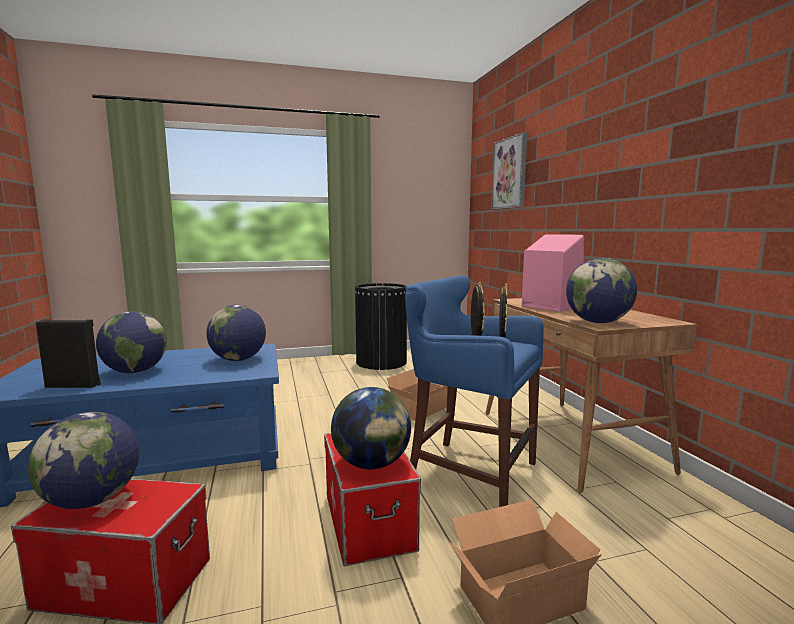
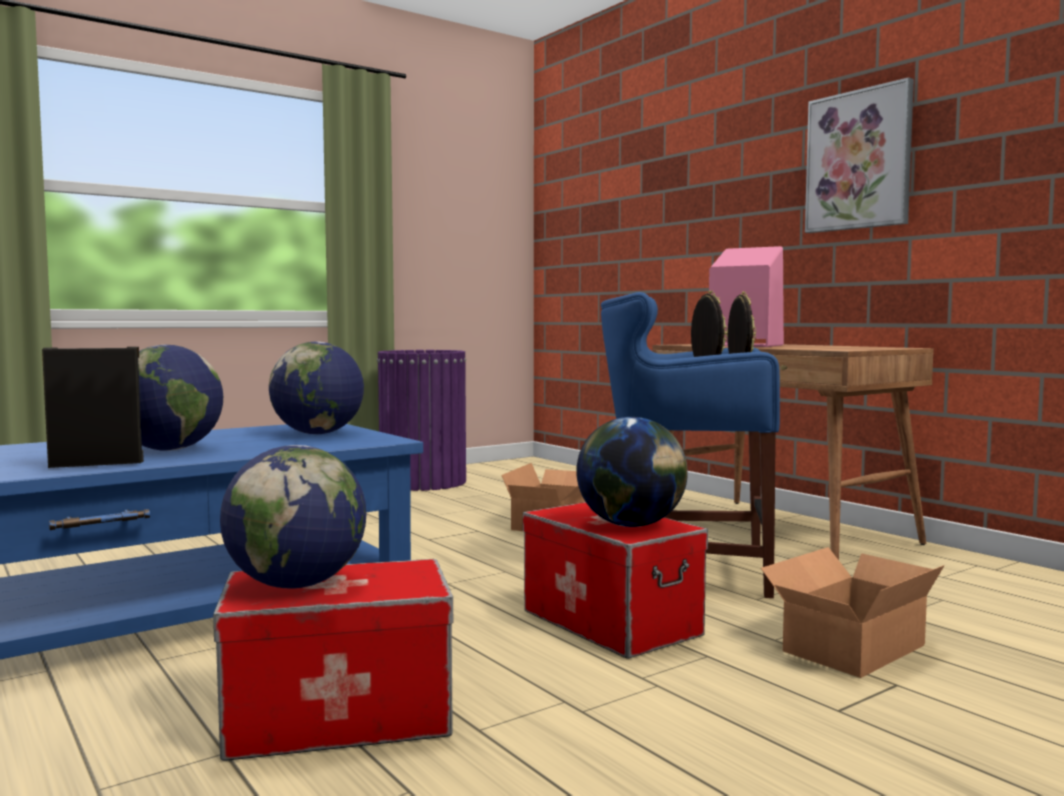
camera: 20 degrees left, 5 degrees down
(381, 362) = (423, 482): black trash can -> purple trash can
(510, 173) = (617, 176): picture -> picture (858, 160)
(598, 322) = (832, 349): globe -> none

